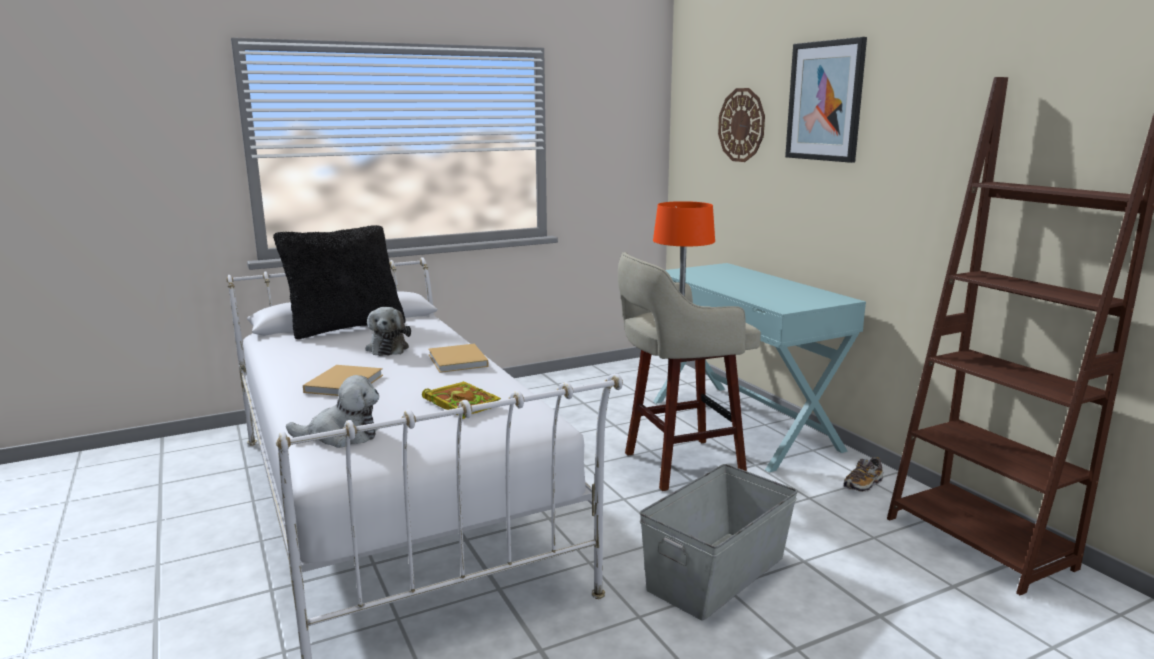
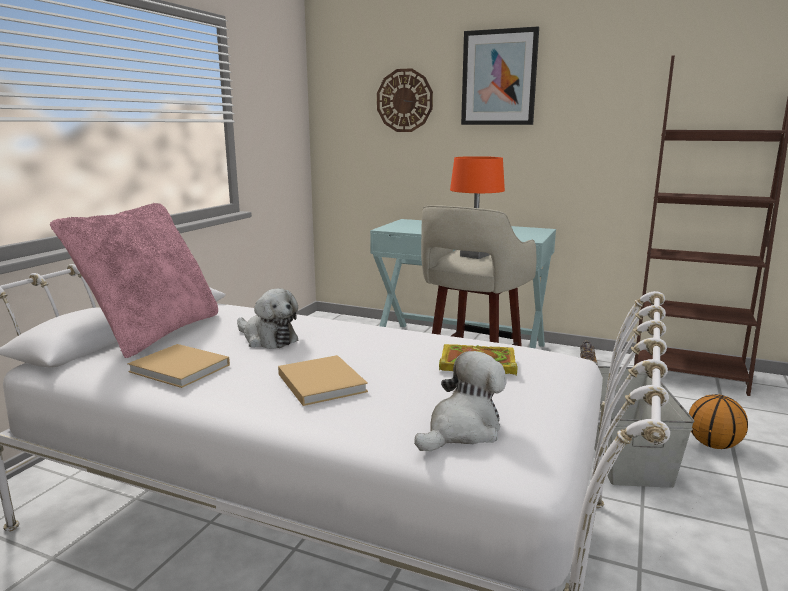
camera: 40 degrees left, 0 degrees up
(346, 326) = (154, 331): black pillow -> pink pillow
(458, 361) = (371, 332): beige book -> beige book (181, 369)
(835, 612) = (712, 445): none -> basketball

